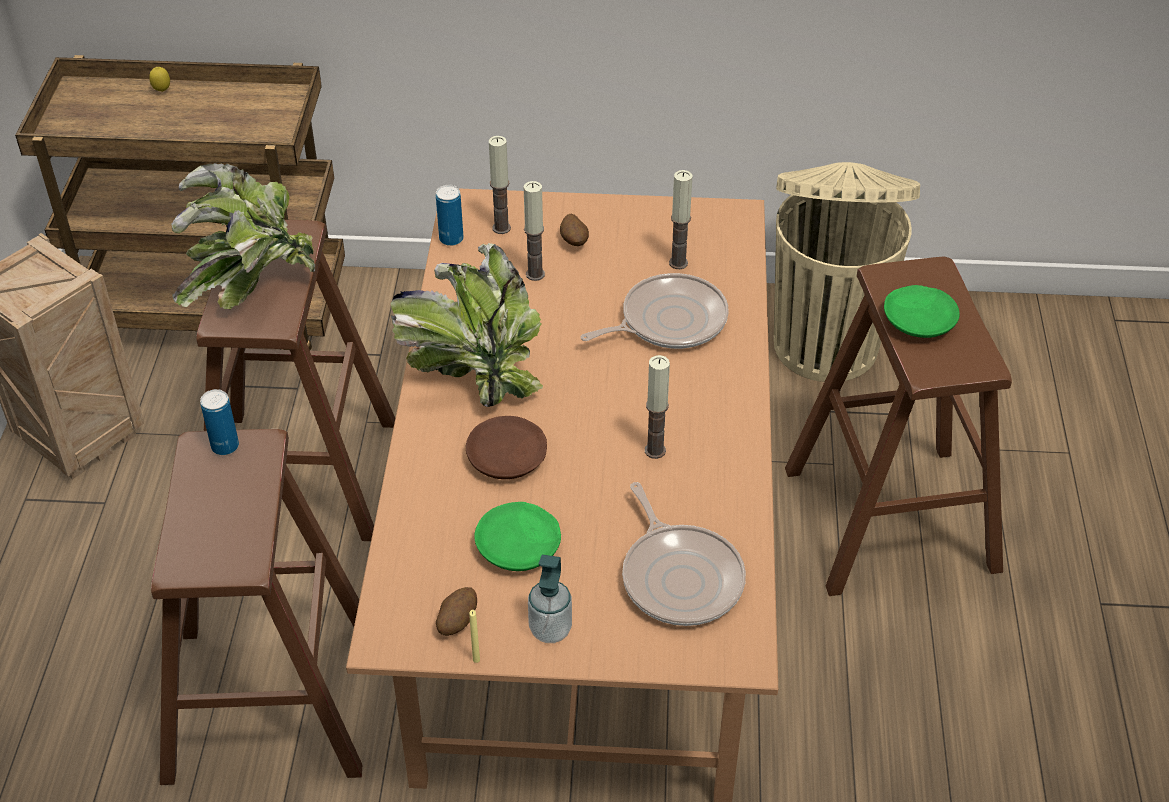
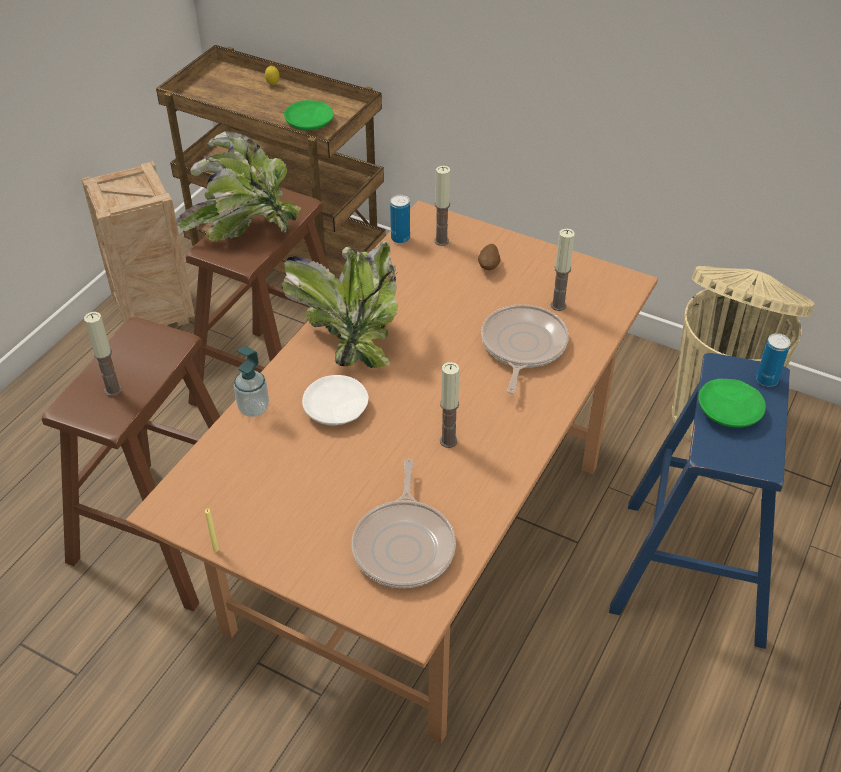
camera: 25 degrees right, 0 degrees up
(225, 446) = (152, 335): can -> can (766, 380)
(457, 622) = (221, 516): potato -> none
(507, 458) = (335, 409): brown plate -> white plate
(519, 546) = (301, 477): green plate -> green plate (309, 123)
(535, 274) = (444, 281): candle -> candle (113, 390)
(550, 629) = (282, 548): soap dispenser -> soap dispenser (253, 408)
(668, 321) = (522, 346): frying pan -> frying pan turned 75 degrees counterclockwise
(891, 519) = (693, 571): brown stool -> blue stool

